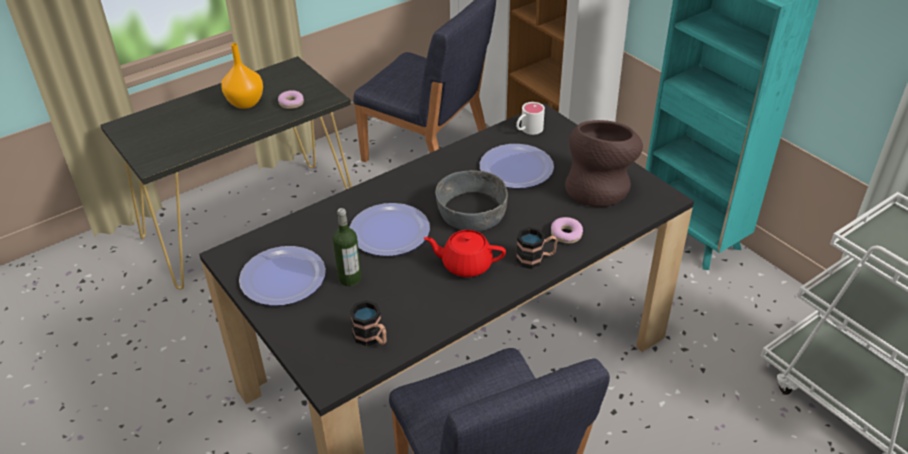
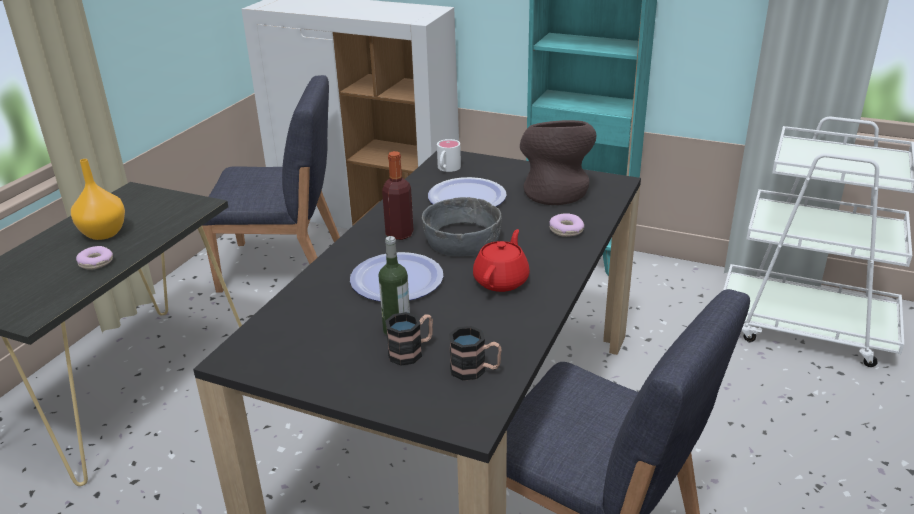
camera: 30 degrees left, 10 degrees down
(282, 277) = (320, 355): plate -> none
(291, 103) = (162, 220): donut -> donut (96, 263)
(429, 187) = (399, 234): none -> bottle
(466, 265) = (502, 280): red teapot -> red teapot turned 135 degrees clockwise
(535, 259) = (560, 255): mug -> mug (411, 351)

